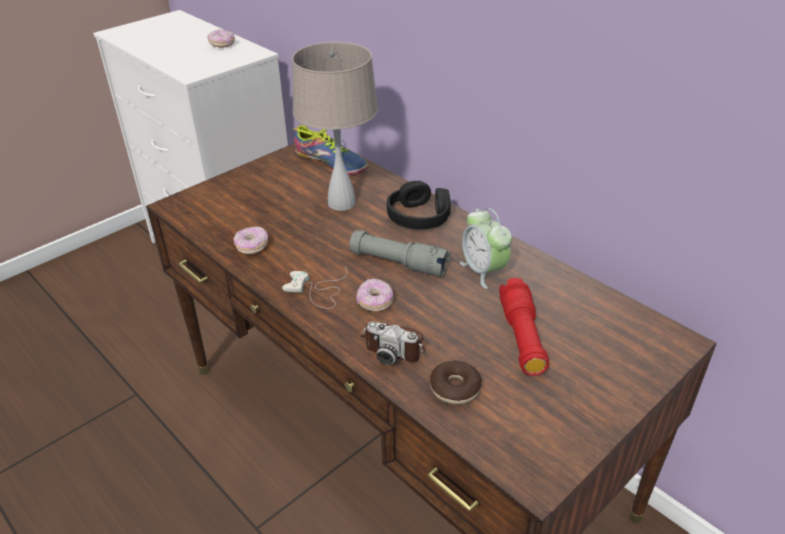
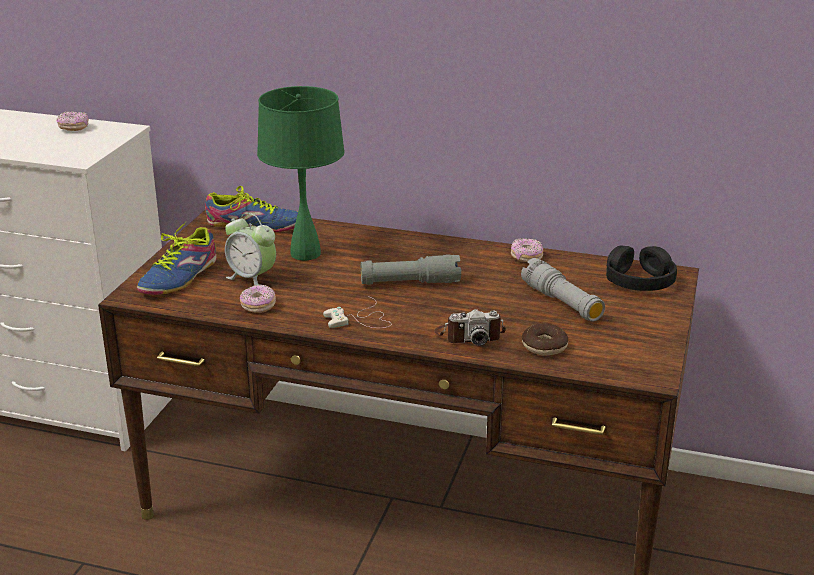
camera: 30 degrees left, 10 degrees down
(225, 197) = (180, 277): none -> shoe
(341, 203) = (306, 254): beige table lamp -> green table lamp
(374, 302) = (420, 313): donut -> donut (526, 257)
(419, 216) = (391, 246): black headphones -> black headphones (639, 281)
(483, 271) = (488, 270): alarm clock -> alarm clock (252, 278)
(522, 337) = (562, 302): red flashlight -> grey flashlight

